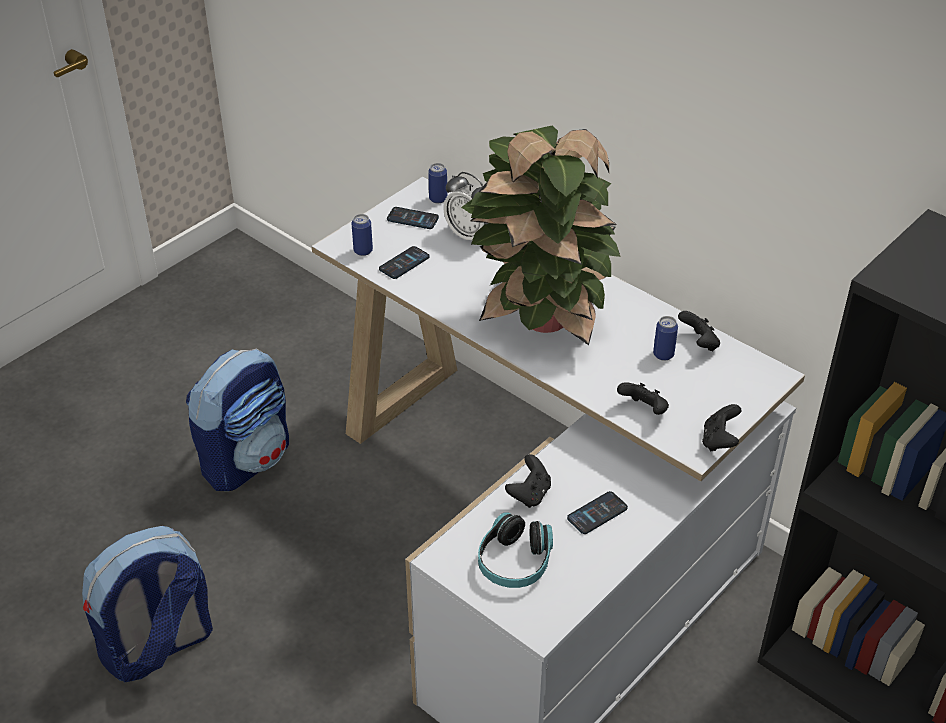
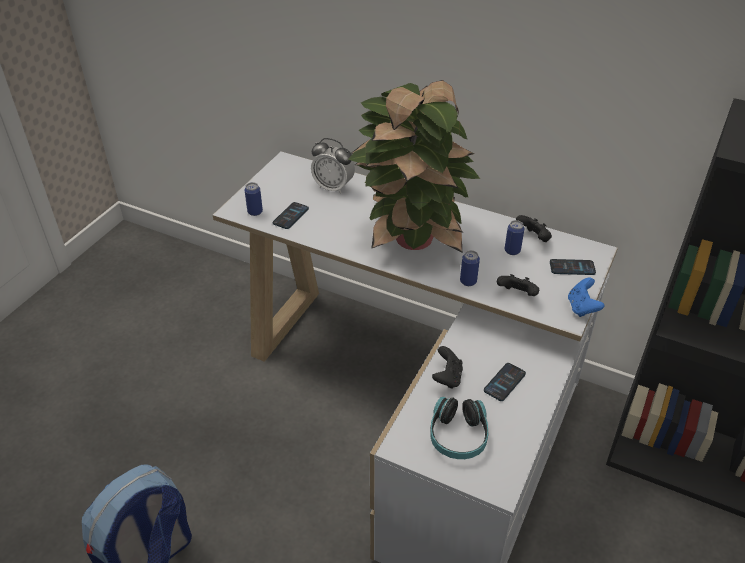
camera: 15 degrees left, 0 degrees up
(247, 459) = (180, 390): backpack -> none
(412, 219) = (285, 182): phone -> phone (572, 268)
(438, 199) = (299, 165): can -> can (468, 281)
(719, 441) = (582, 308): black game controller -> blue game controller

